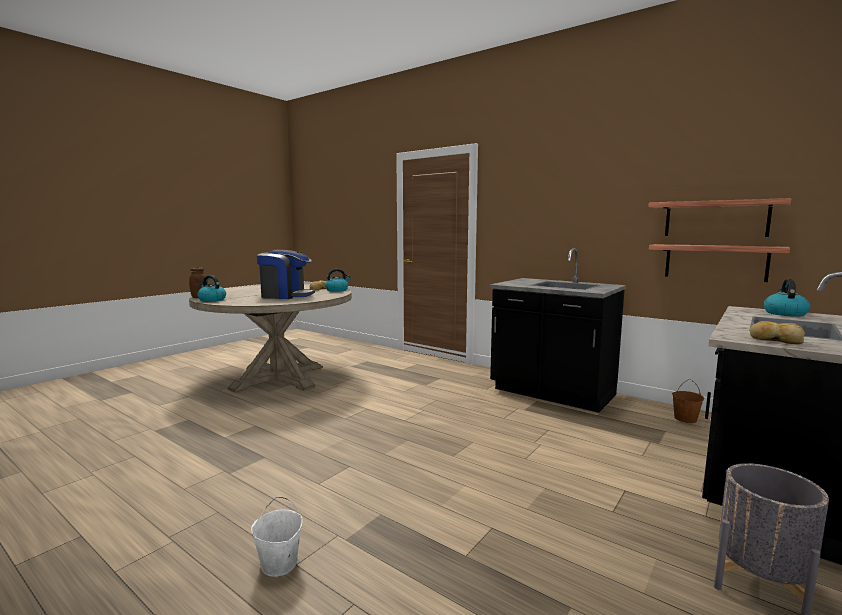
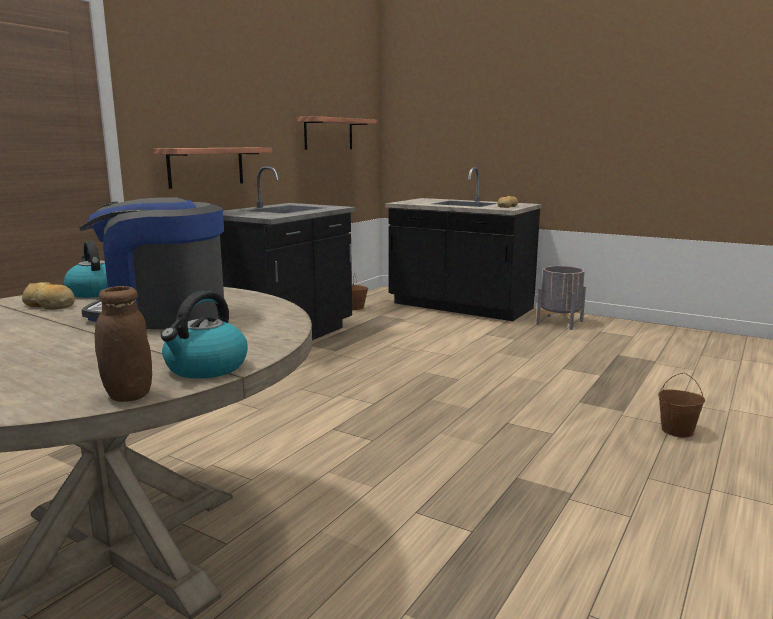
camera: 95 degrees left, 5 degrees up
(279, 564) = (677, 431): white bucket -> brown bucket
(286, 295) = (162, 316): coffee machine -> coffee machine turned 90 degrees counterclockwise
(715, 262) = (331, 172): shelf -> shelf (206, 167)
(784, 313) = (416, 201): kettle -> none

